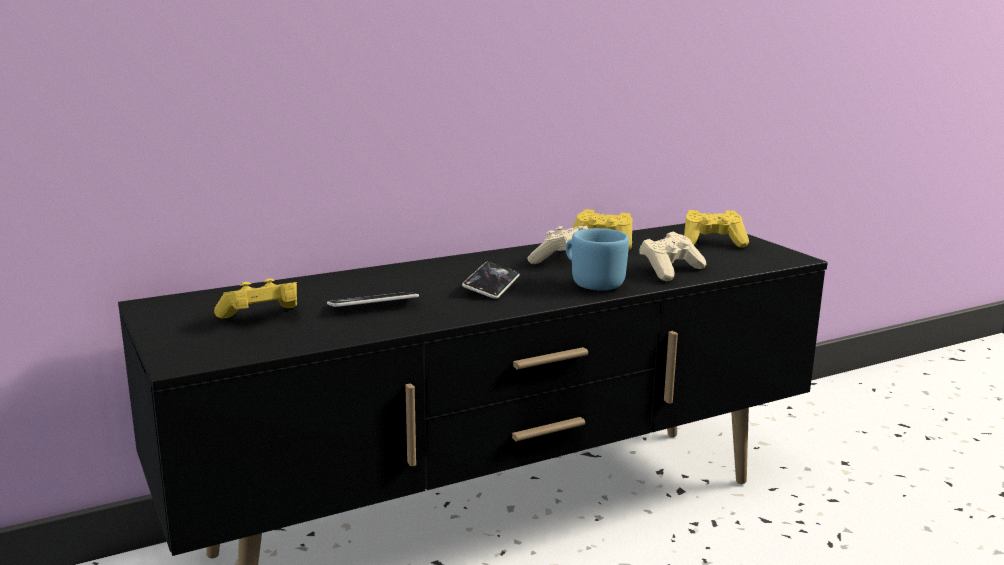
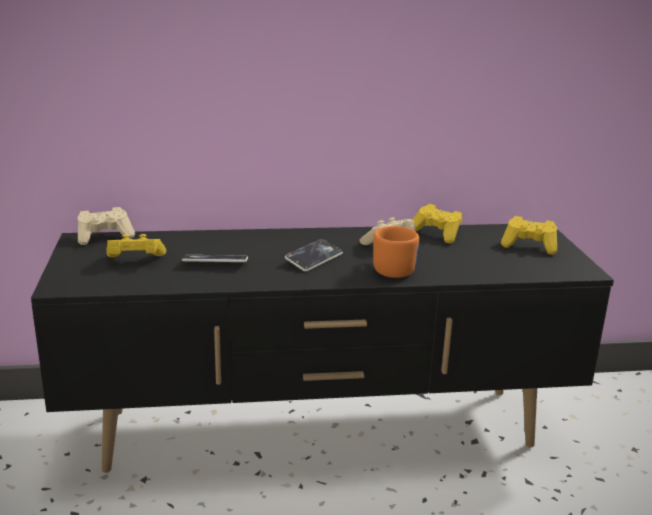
camera: 20 degrees right, 5 degrees up
(592, 283) = (391, 269): blue mug -> orange mug
(670, 271) = (465, 268): beige game controller -> beige game controller (105, 237)

